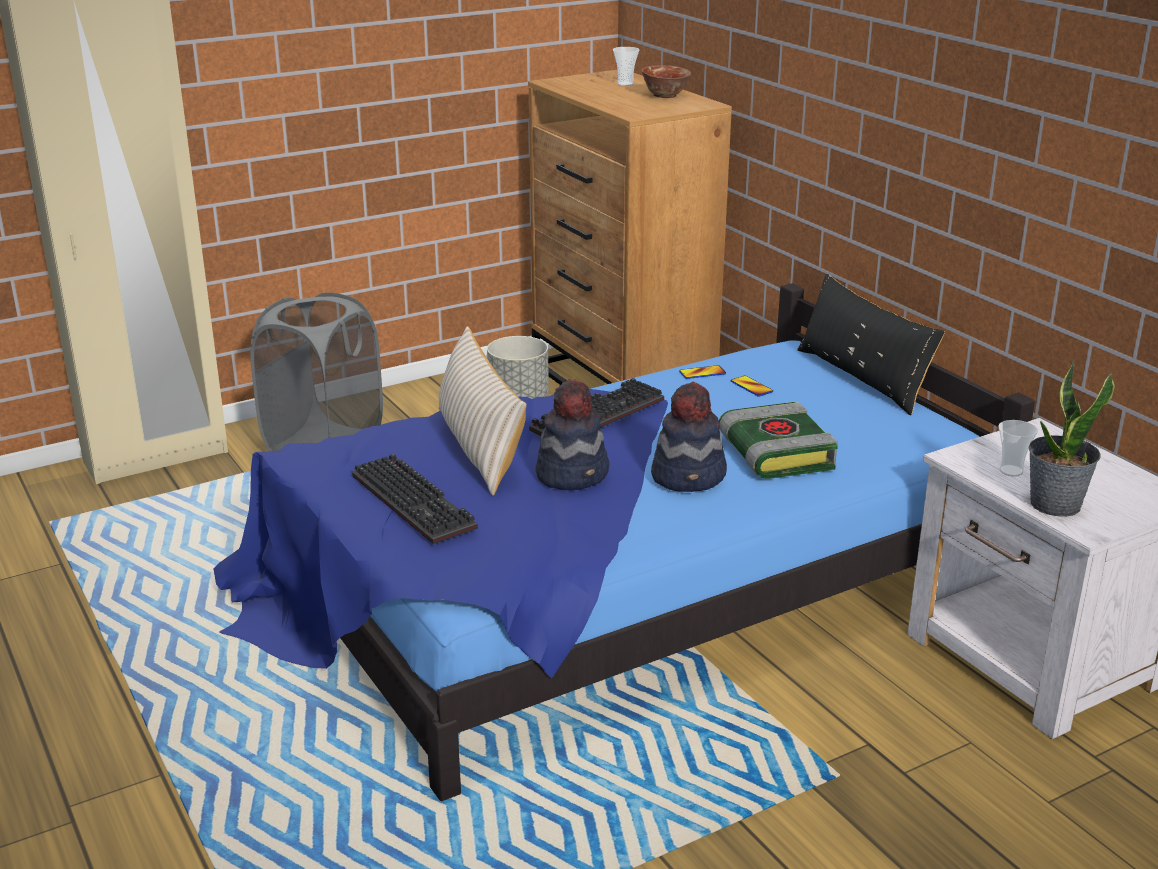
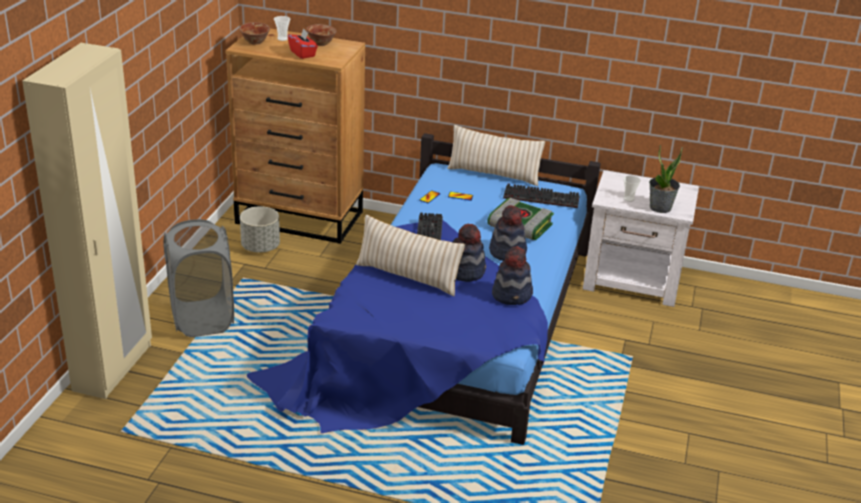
camera: 45 degrees left, 5 degrees up
(417, 502) = (432, 313): keyboard -> keyboard (542, 197)
(582, 81) = (255, 42): none -> bowl
(582, 531) = (512, 295): none -> hat
(615, 100) = (303, 53): none -> red tissue box
(861, 378) = (494, 174): black pillow -> beige pillow

